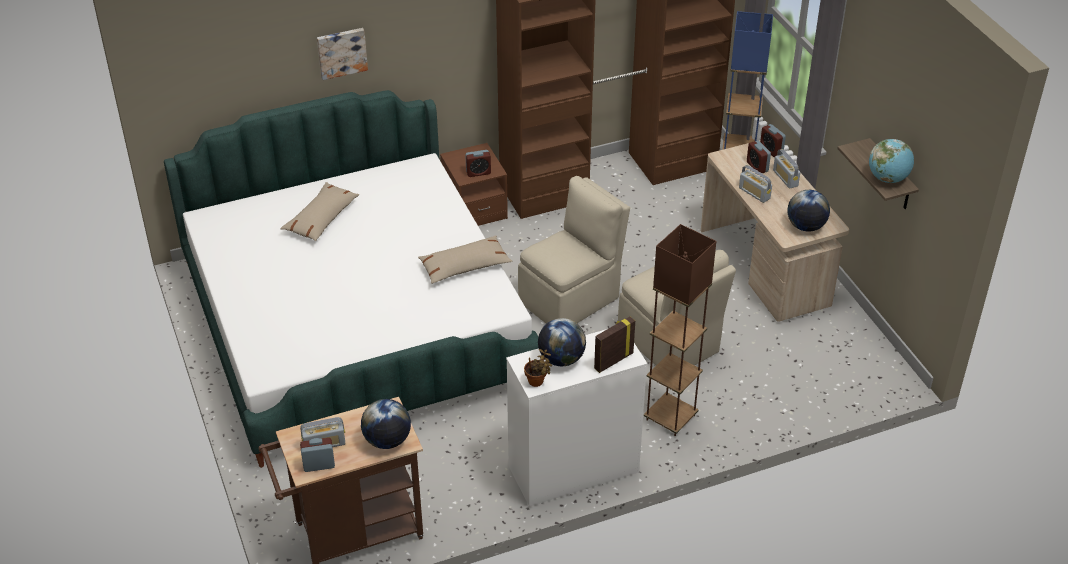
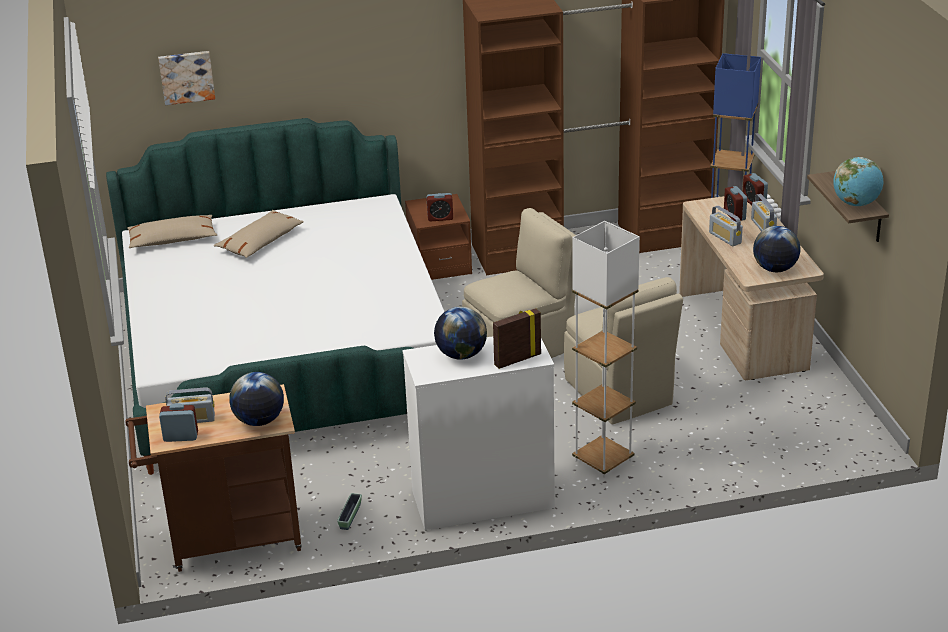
camera: 10 degrees right, 10 degrees down
(341, 52) = (297, 73): picture -> picture (186, 77)
(458, 497) = (350, 516): none -> planter
(464, 266) = (397, 289): beige pillow -> beige pillow (172, 240)
(537, 382) = (429, 373): potted plant -> none
(670, 417) = (603, 460): brown floor lamp -> white floor lamp

